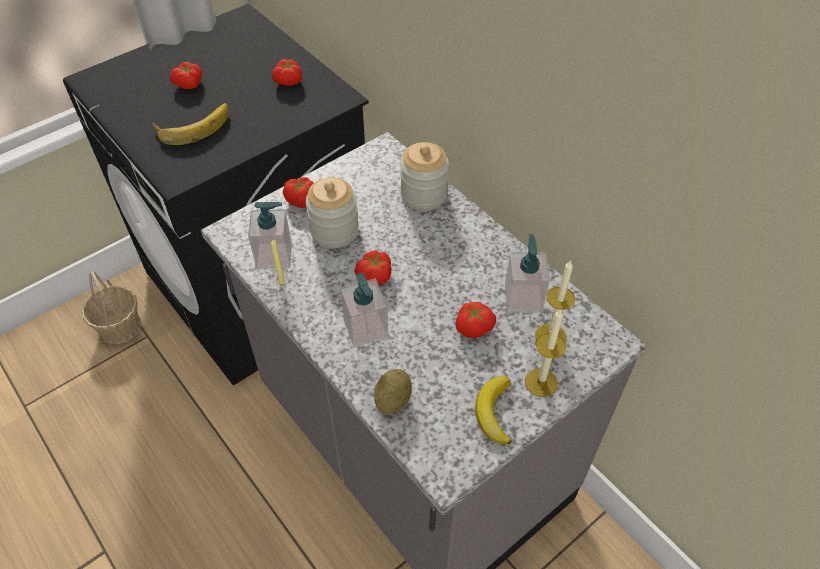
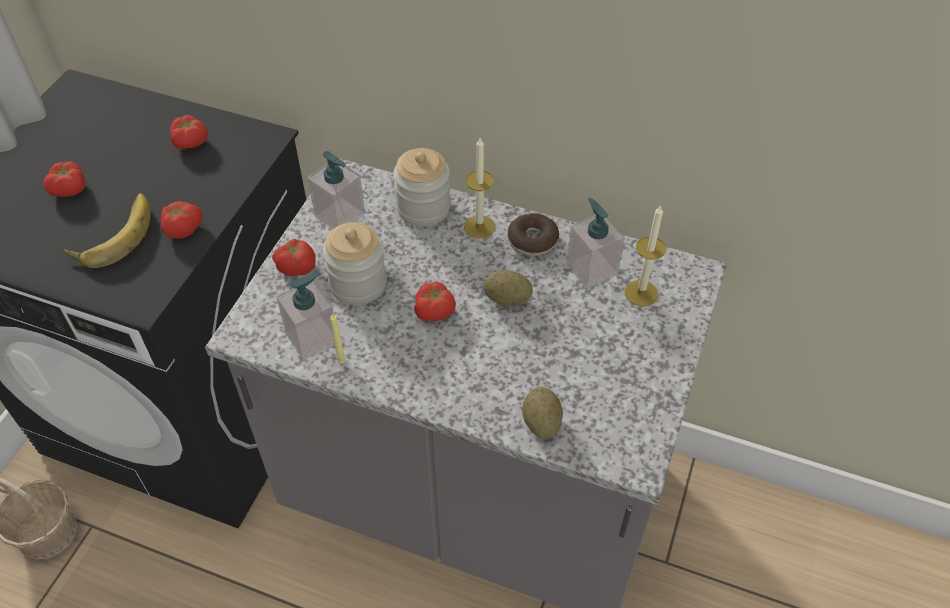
camera: 30 degrees left, 0 degrees up
(366, 329) = (465, 368): soap dispenser -> soap dispenser (340, 215)
(437, 292) = (507, 299): none -> potato
(473, 326) = (565, 316): tomato -> tomato (182, 228)
(490, 255) = (532, 240): none -> donut
(494, 412) = (641, 387): banana -> none
(541, 382) = (662, 339): candle -> candle (479, 227)

